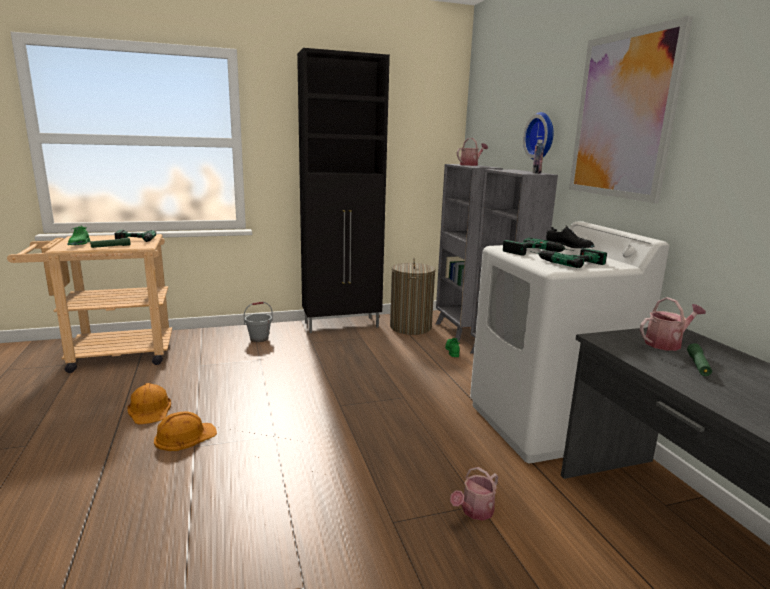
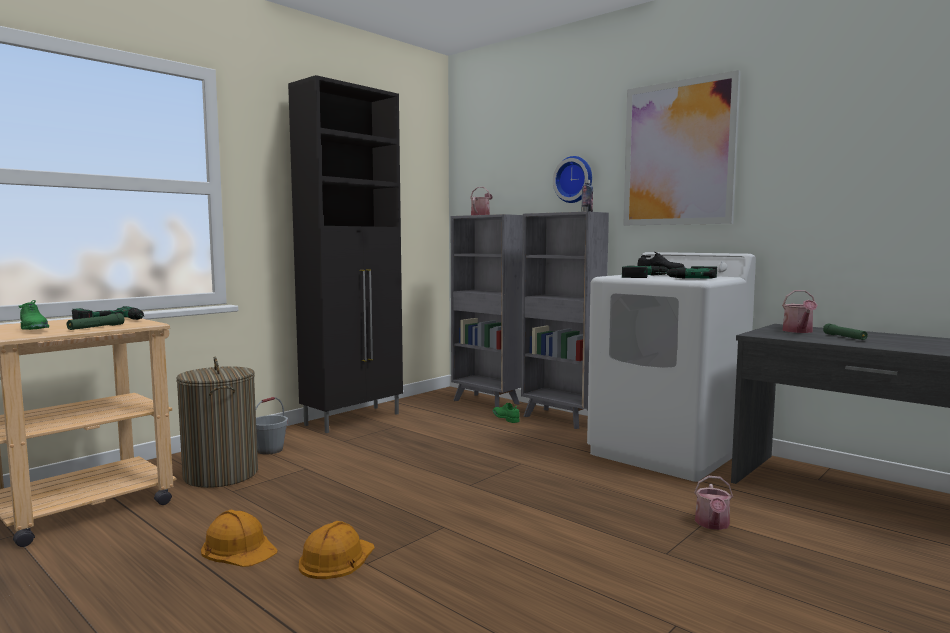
camera: 30 degrees left, 10 degrees down
(410, 327) = (433, 408): laundry basket -> laundry basket (221, 474)
(666, 343) = (799, 331): watering can -> watering can turned 150 degrees clockwise

